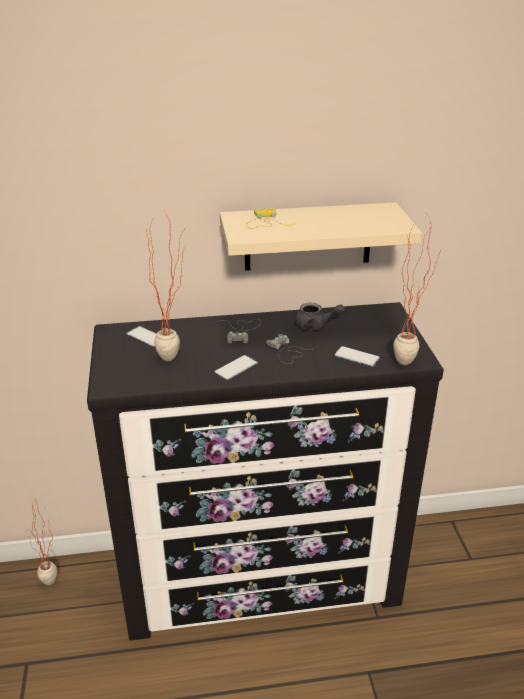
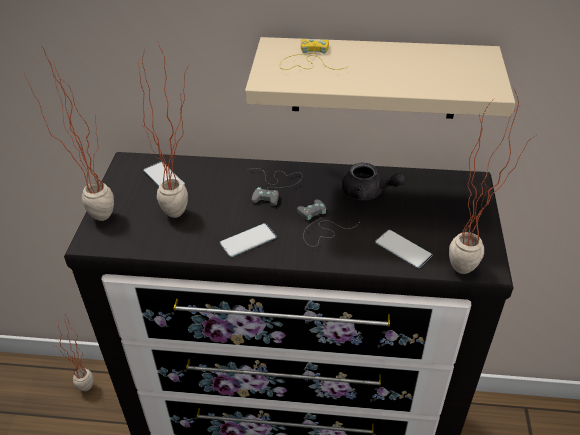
camera: 15 degrees right, 10 degrees up
(100, 367) = (95, 213): none -> potted plant

